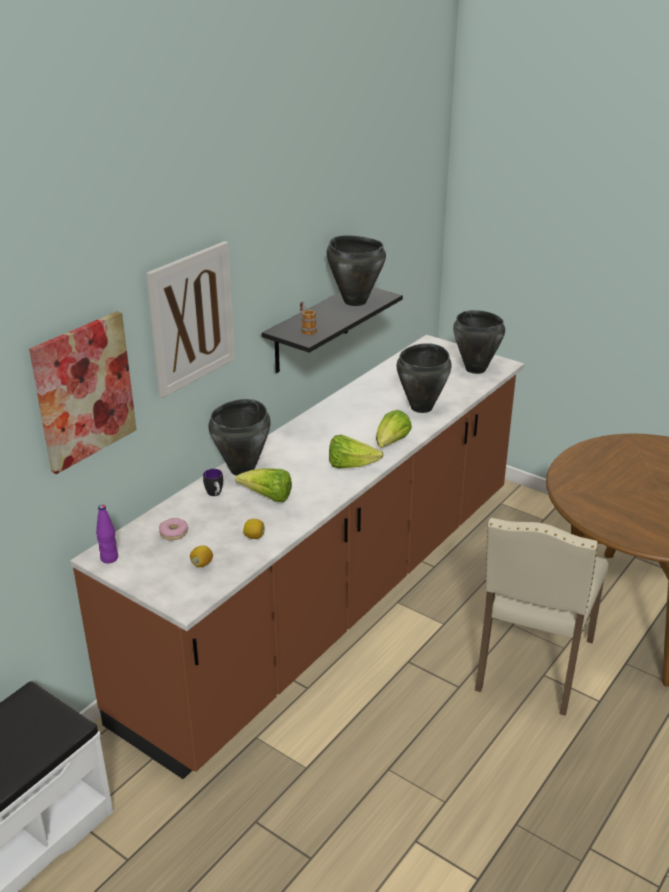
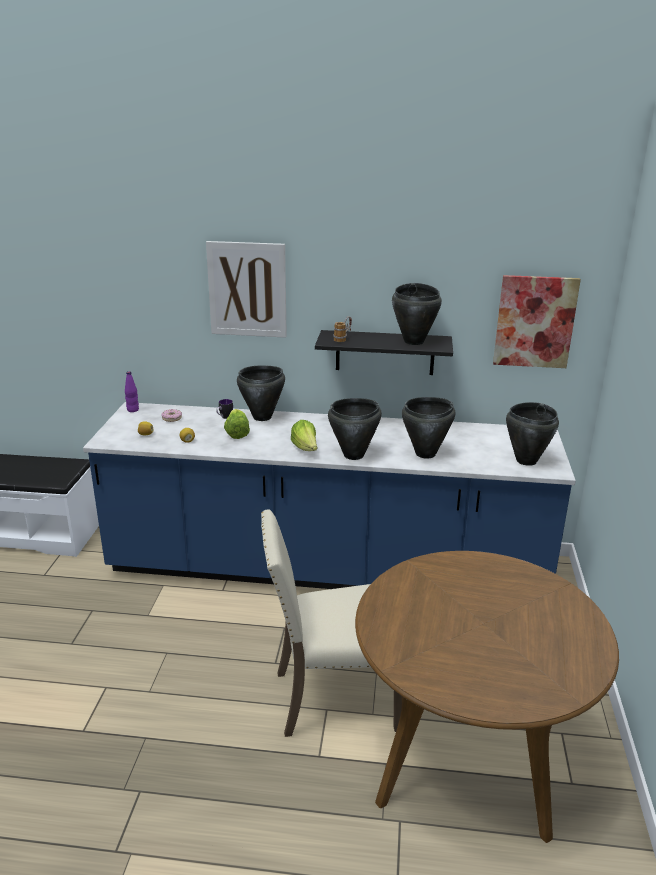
camera: 60 degrees right, 5 degrees down
(84, 391) = (149, 300): picture -> picture (535, 321)
(334, 597) = (326, 569): brown counter -> blue counter
(391, 444) = (354, 455): lettuce -> black cooking pot

